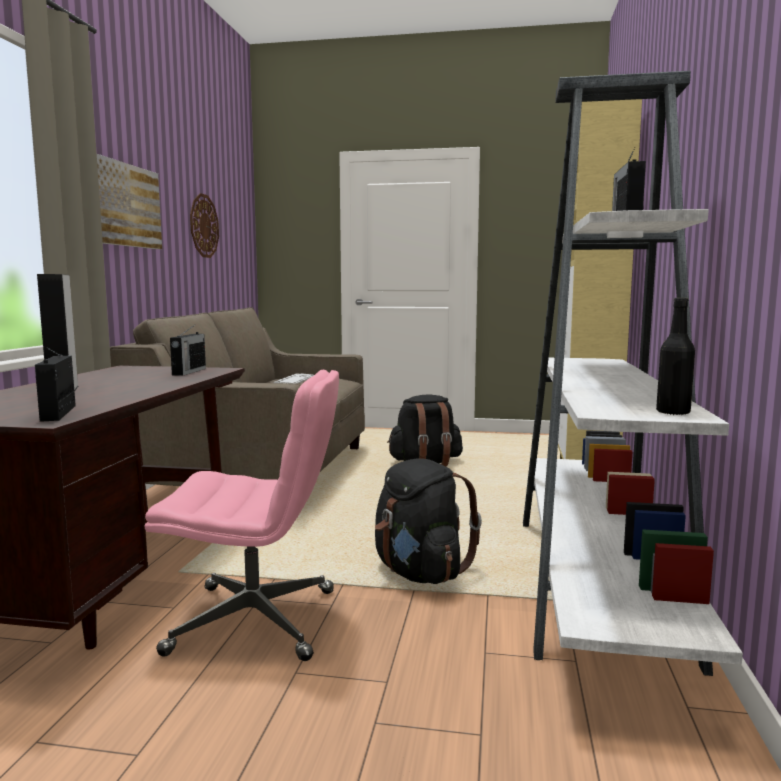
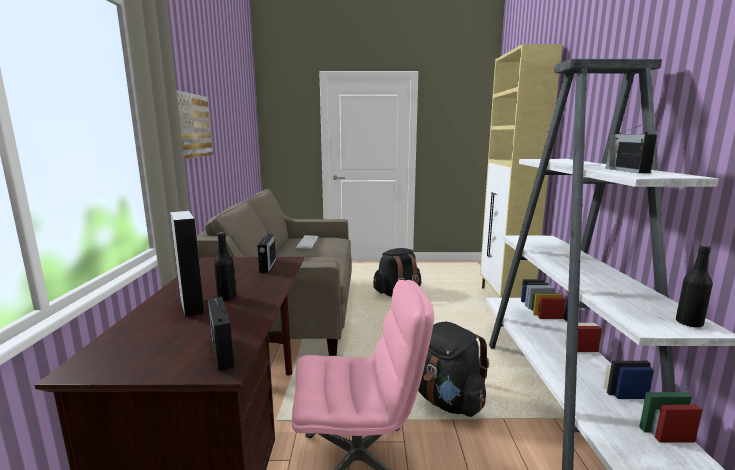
camera: 10 degrees left, 5 degrees up
(110, 387) = (227, 297): none -> black bottle
(203, 226) = (232, 130): wall clock -> none

